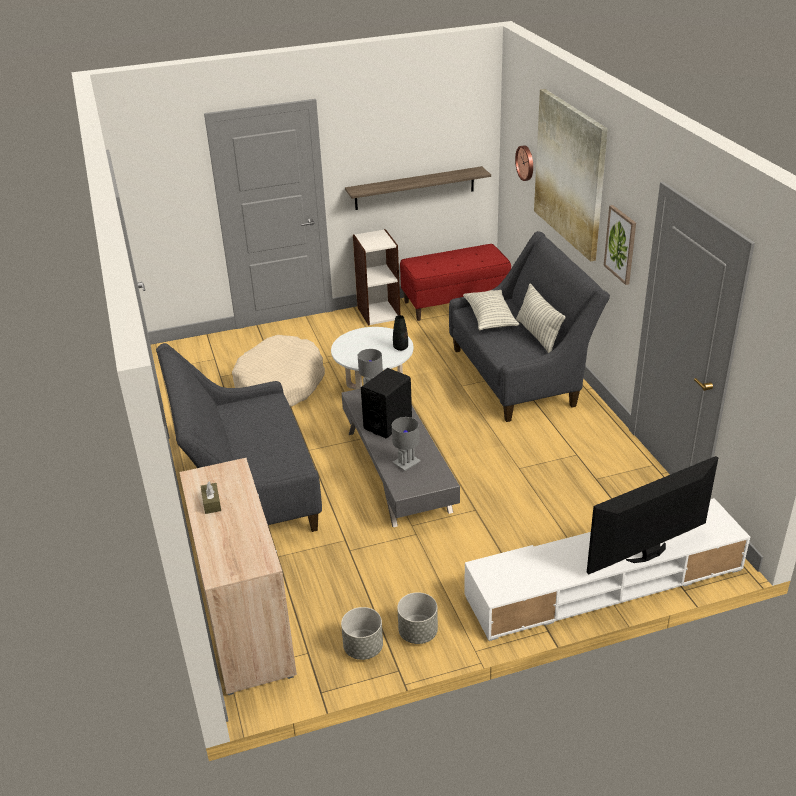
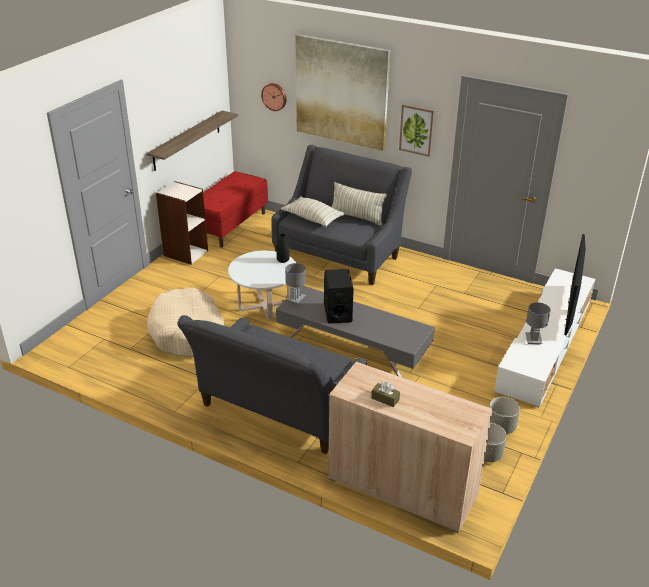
camera: 45 degrees left, 0 degrees up
(406, 463) = (386, 330): grey table lamp -> grey table lamp (533, 339)

